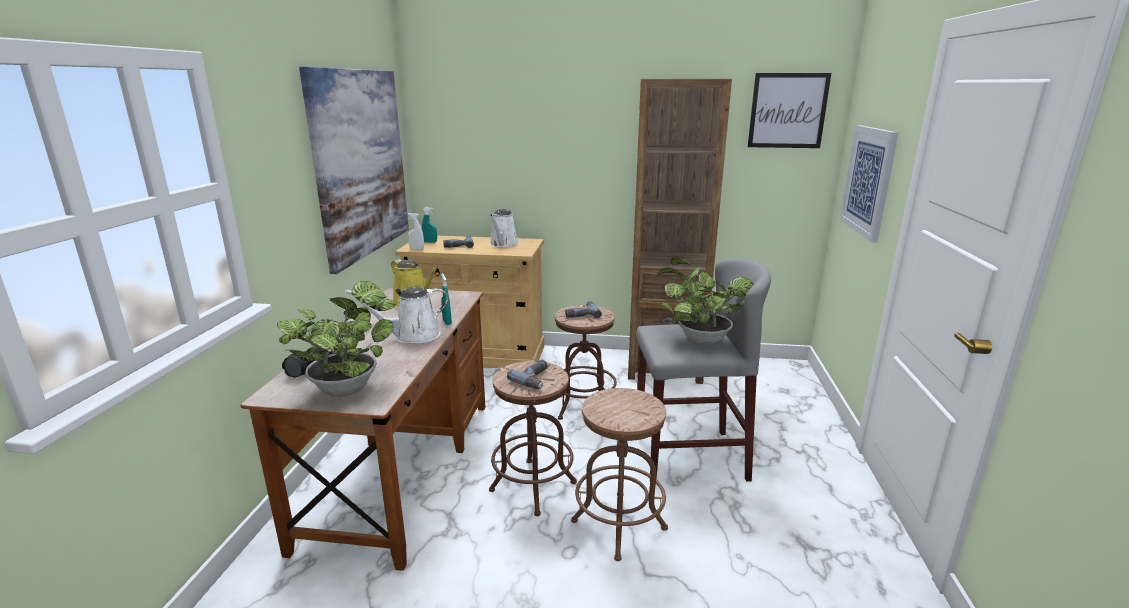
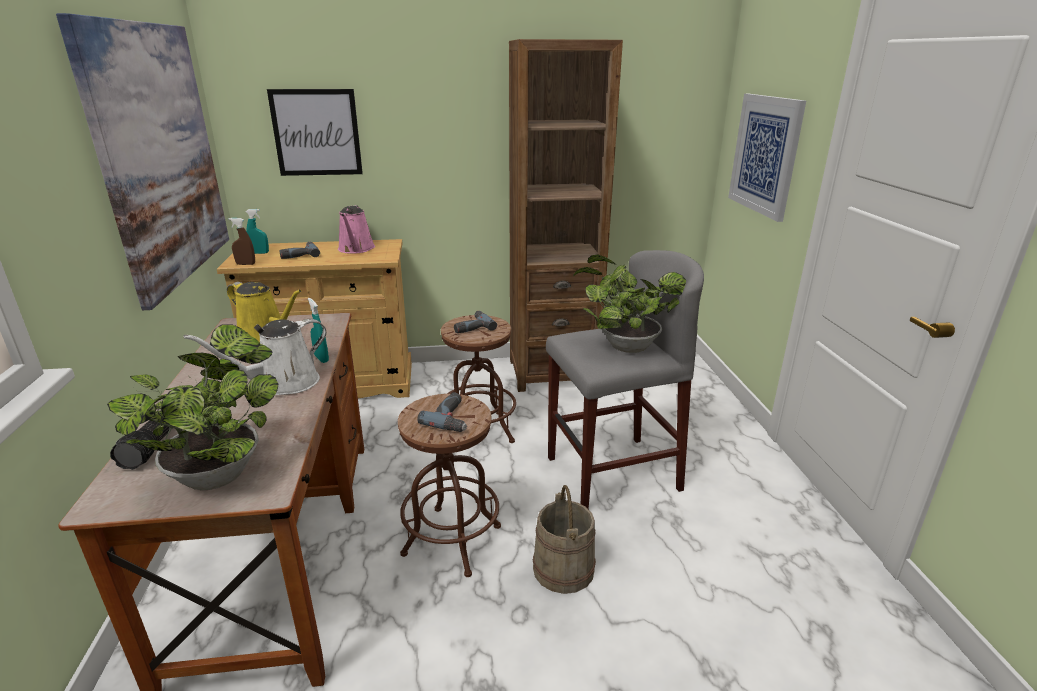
camera: 15 degrees left, 5 degrees up
(416, 249) = (246, 264): white spray bottle -> brown spray bottle
(503, 244) = (356, 249): white watering can -> pink watering can
(619, 525) = (564, 569): brown stool -> beige bucket
(787, 111) = (669, 78): picture -> picture (316, 133)

